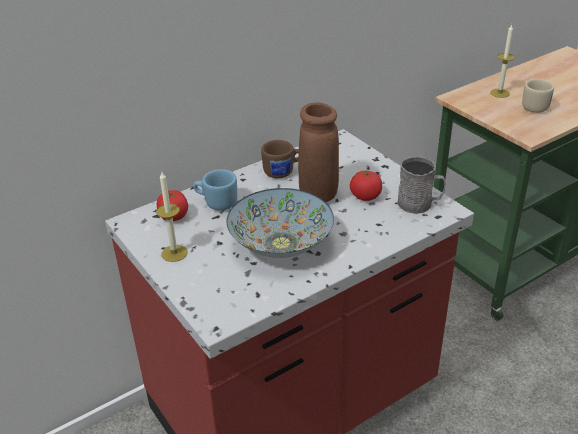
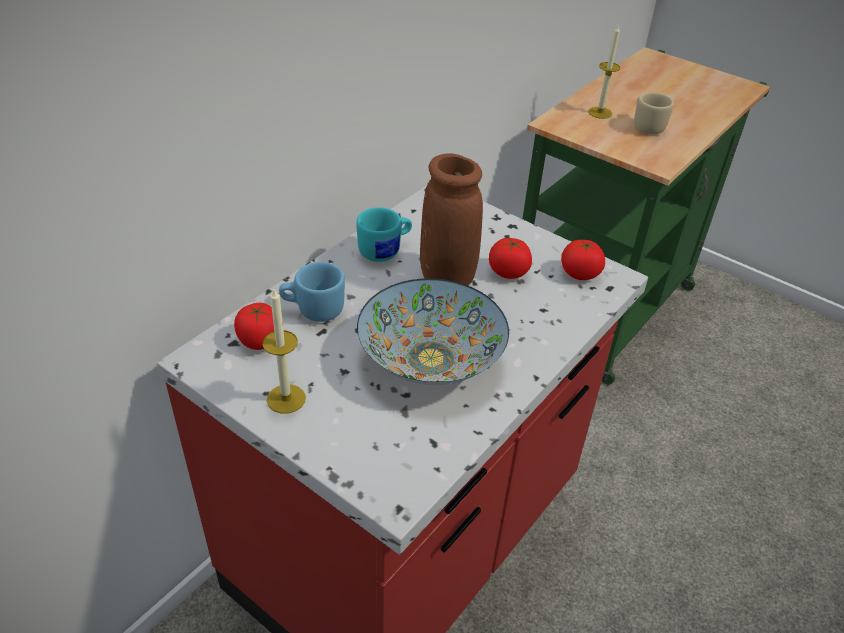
camera: 20 degrees left, 5 degrees up
(283, 172) = (385, 251): brown mug -> turquoise mug
(419, 204) = (579, 273): grey mug -> tomato

